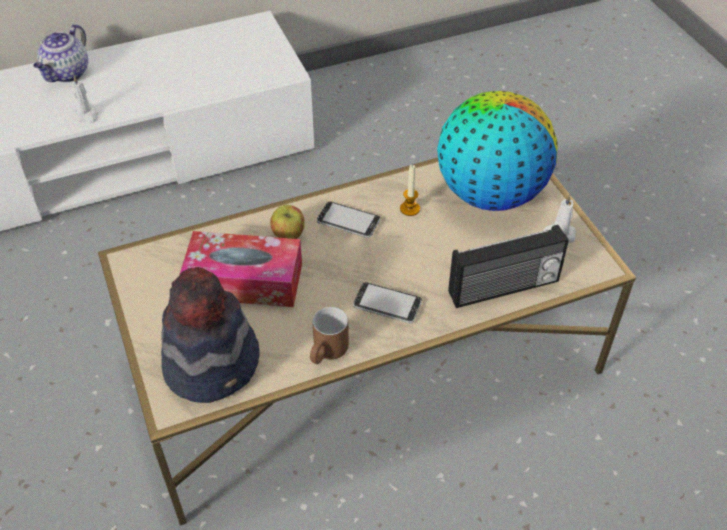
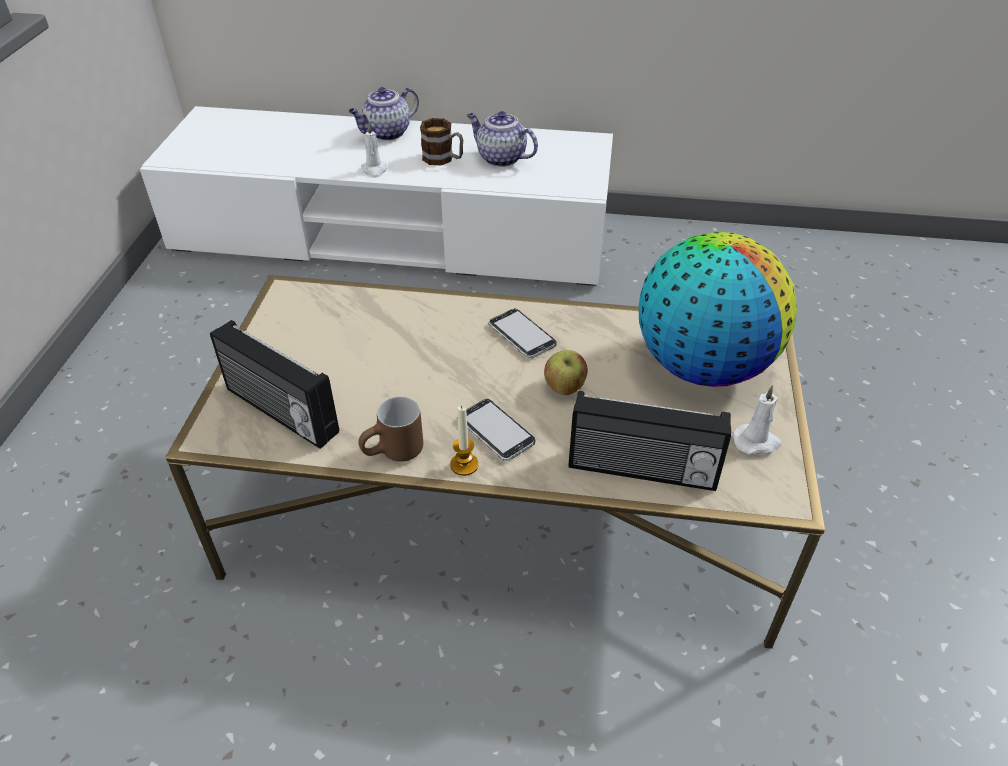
camera: 30 degrees right, 5 degrees down
(142, 83) = (443, 159): none -> mug
(192, 66) = (500, 158): none -> teapot
(213, 363) = (279, 412): hat -> radio
(244, 280) = (373, 350): tissue box -> none
(289, 234) = (452, 325): apple -> apple (565, 387)
(410, 209) = (597, 347): candle -> candle (464, 465)

